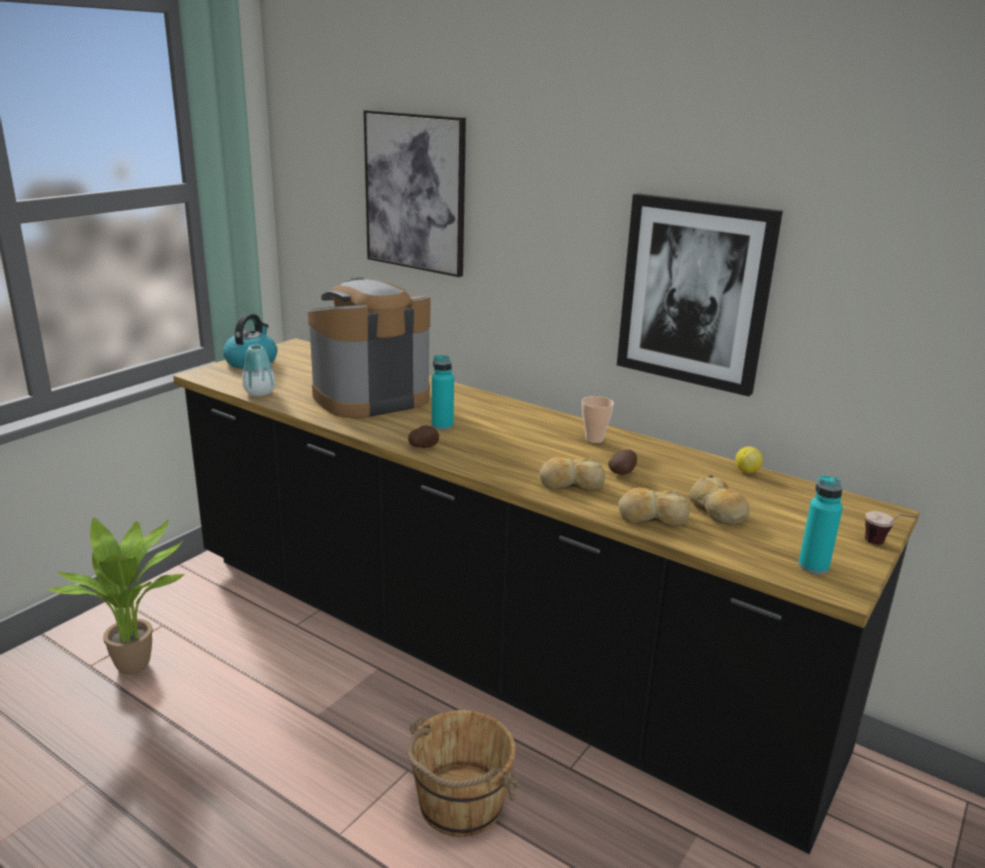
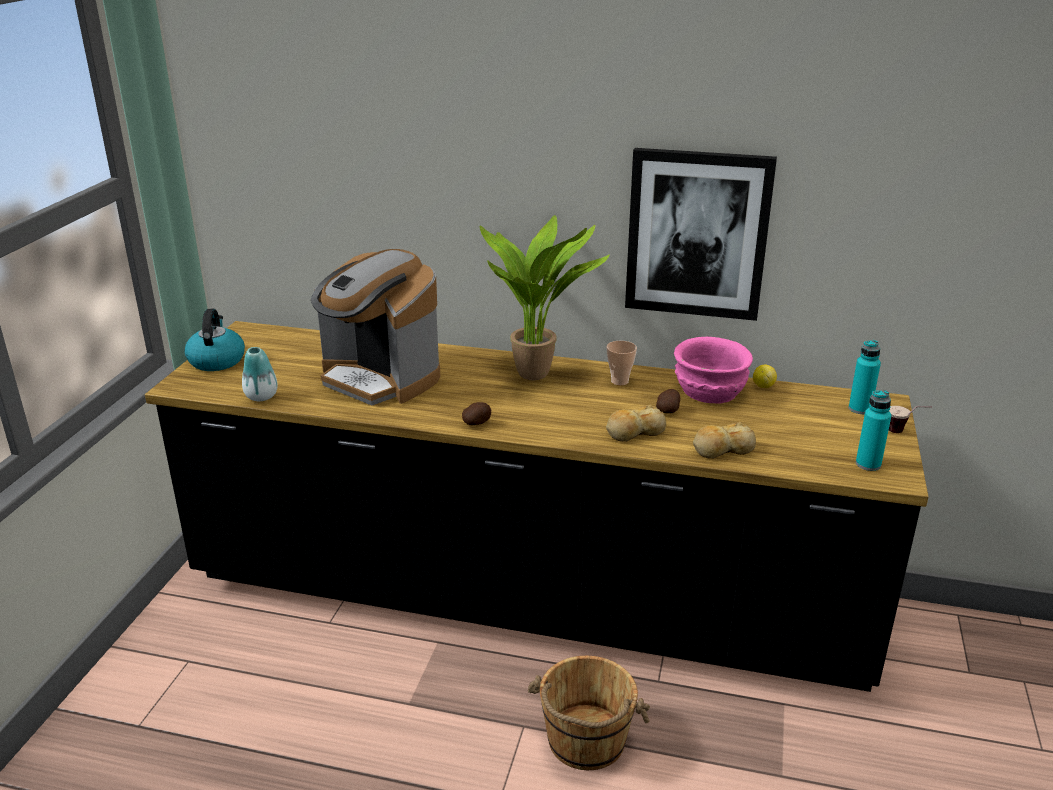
camera: 20 degrees left, 5 degrees up
(139, 666) = (194, 710): potted plant -> potted plant (538, 373)
(371, 398) = (380, 378): coffee machine -> coffee machine turned 90 degrees counterclockwise
(415, 192) = (381, 158): picture -> none
(442, 426) = (475, 396): turquoise bottle -> turquoise bottle (859, 409)
(683, 464) = (710, 391): none -> pink bowl
(717, 511) = (767, 431): bread -> none

